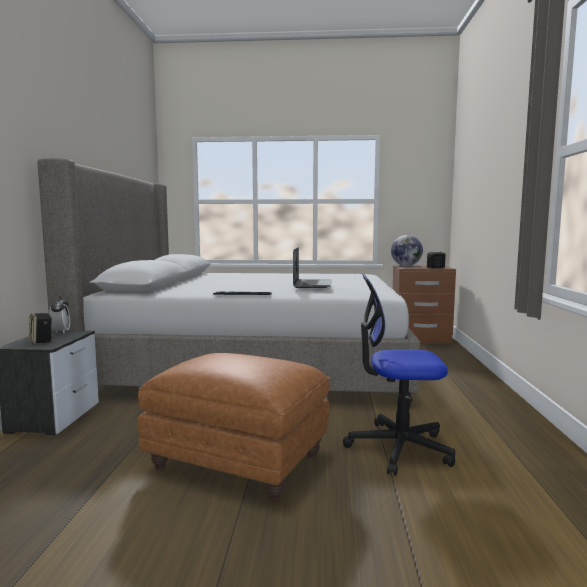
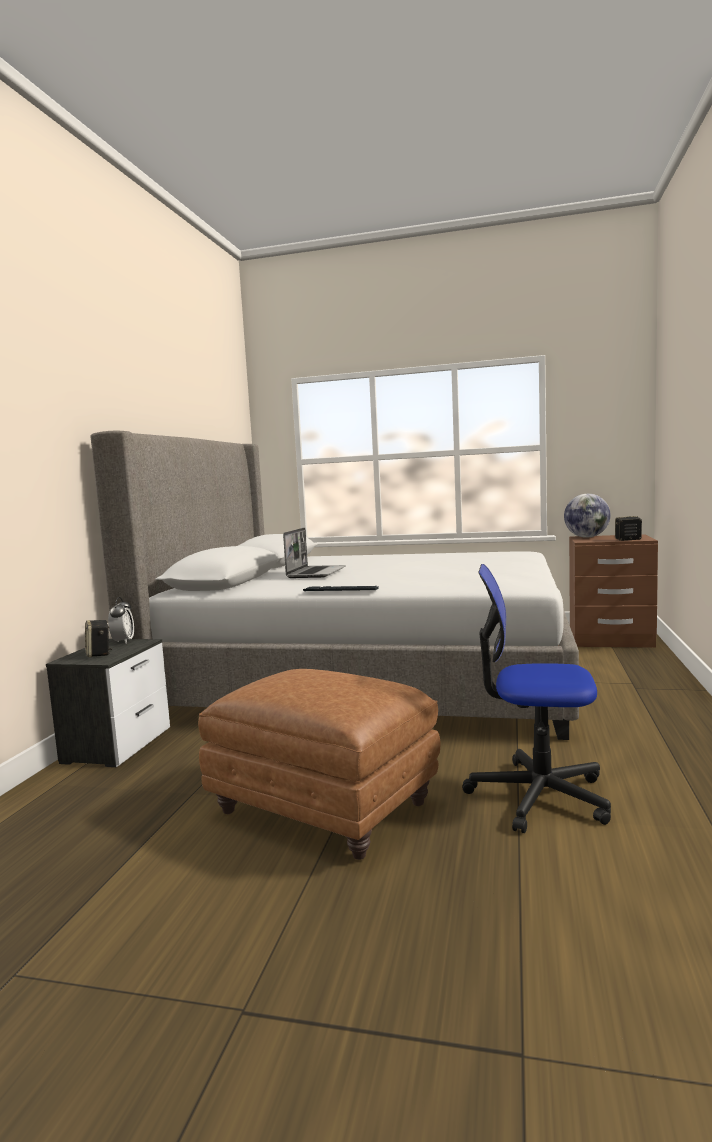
camera: 10 degrees right, 0 degrees up
(312, 284) = (437, 573): laptop -> laptop (316, 573)

